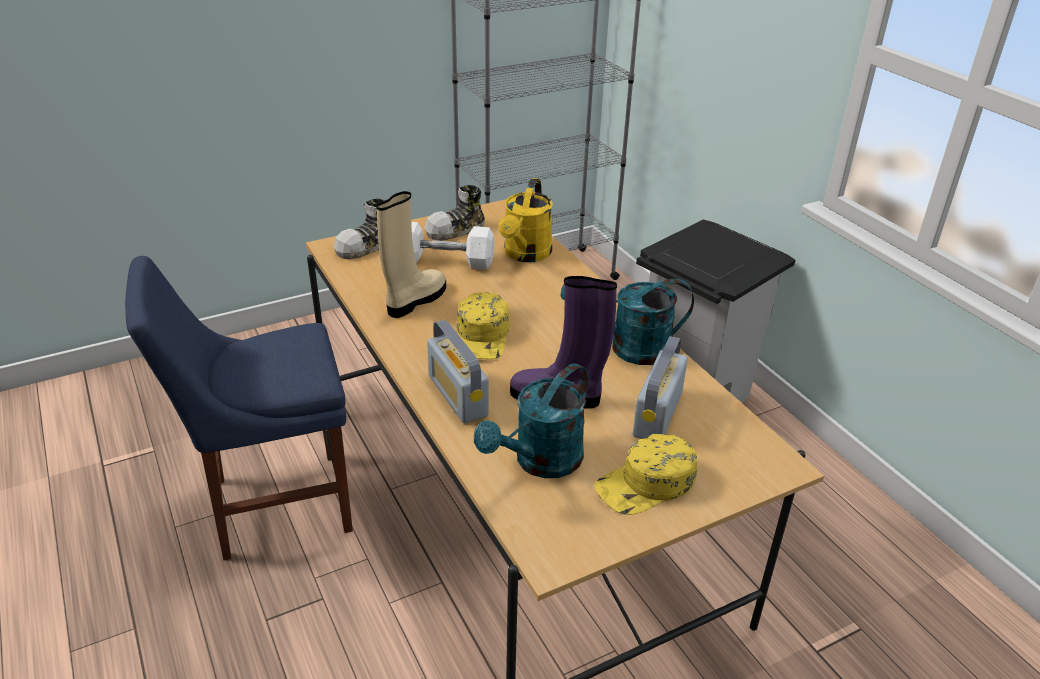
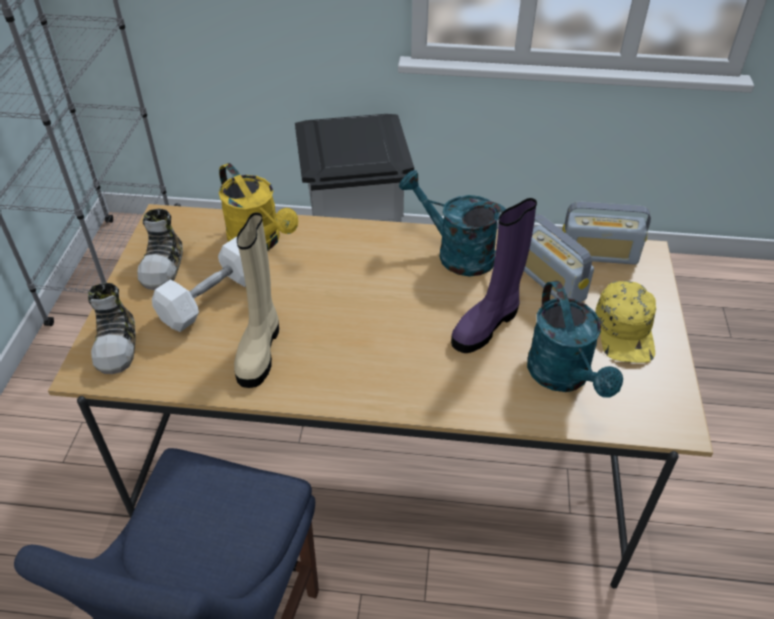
camera: 55 degrees left, 10 degrees up
(415, 300) = (259, 350): beige boot -> beige boot turned 150 degrees counterclockwise
(458, 396) = (438, 388): radio -> radio (598, 254)
(482, 336) = (362, 330): yellow cap -> none
(629, 348) = (456, 253): turquoise watering can -> turquoise watering can turned 90 degrees clockwise

